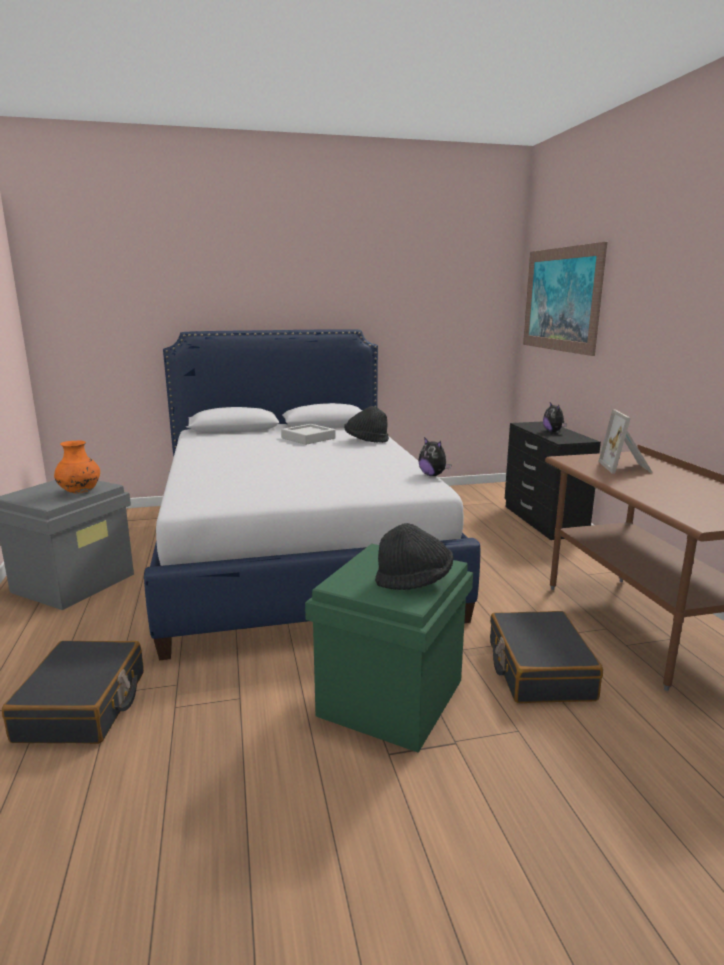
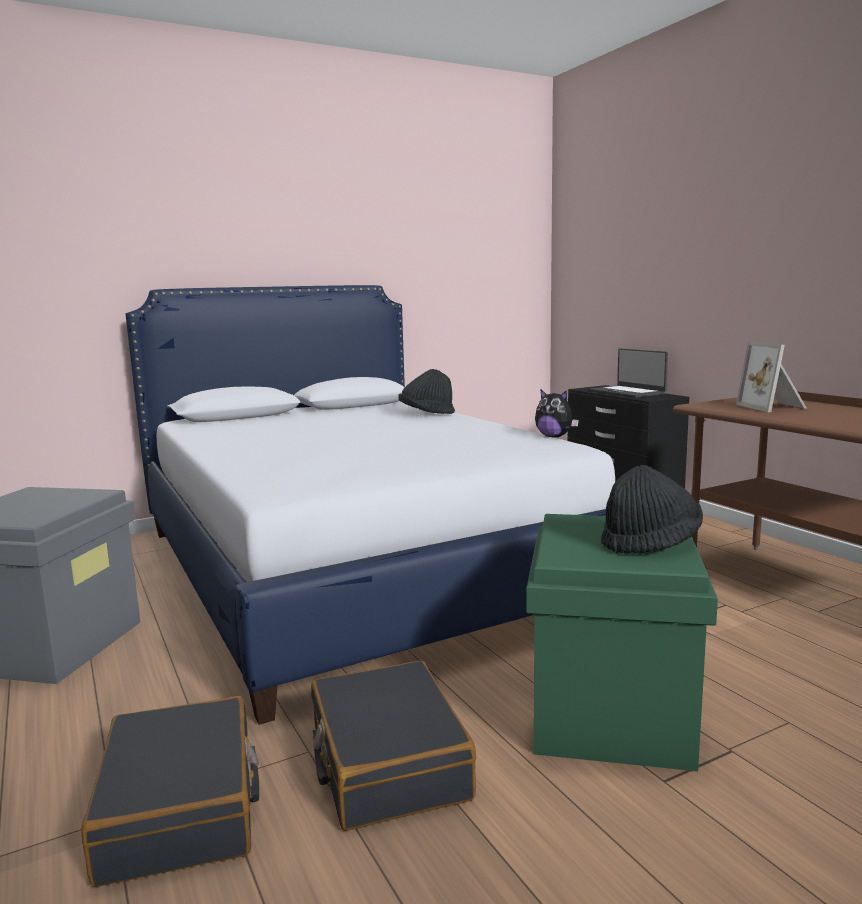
camera: 15 degrees left, 5 degrees down
(80, 492) = (66, 503): orange vase -> none
(308, 438) = (349, 417): grey tray -> none
(538, 670) = (752, 652): black suitcase -> black suitcase (387, 763)
(553, 431) = (627, 392): plush toy -> laptop
(561, 299) = (612, 243): picture -> none

